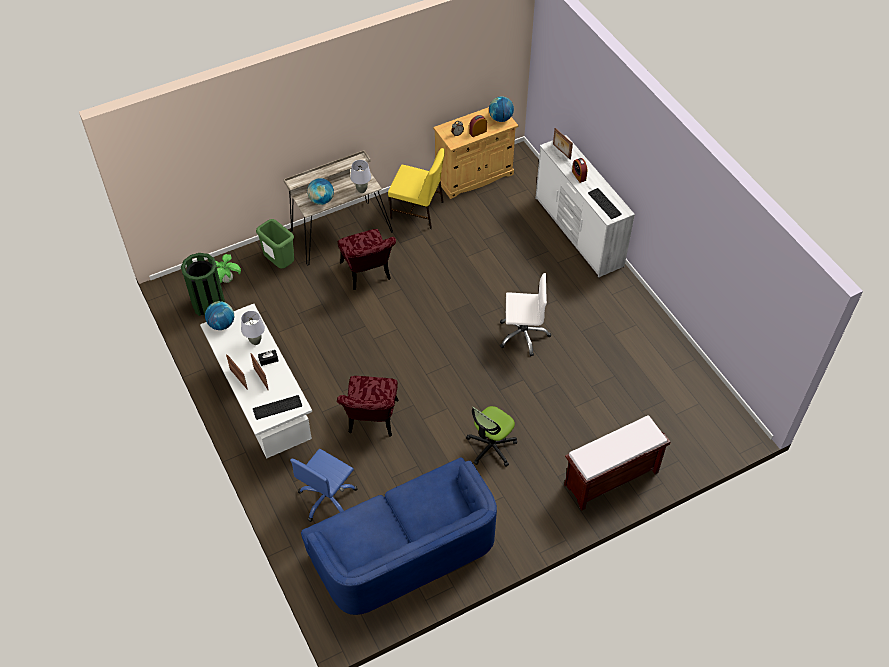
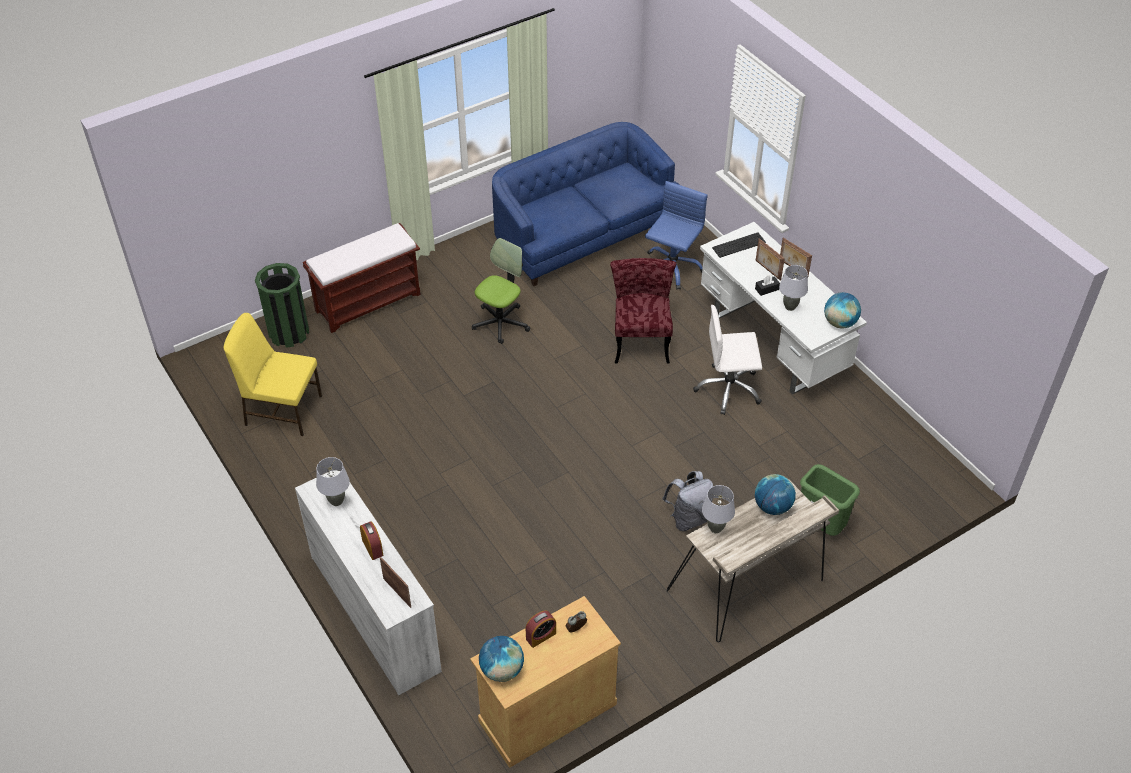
camera: 175 degrees right, 5 degrees down
(209, 305) = (893, 460): green trash can -> green trash can (289, 333)
(227, 280) = (885, 496): potted plant -> none
(368, 275) = (688, 518): red chair -> grey backpack
(418, 211) = (633, 632): yellow chair -> yellow chair (282, 409)
(523, 335) = (463, 449): white office chair -> white office chair (728, 389)
(605, 203) = (336, 501): keyboard -> grey table lamp

